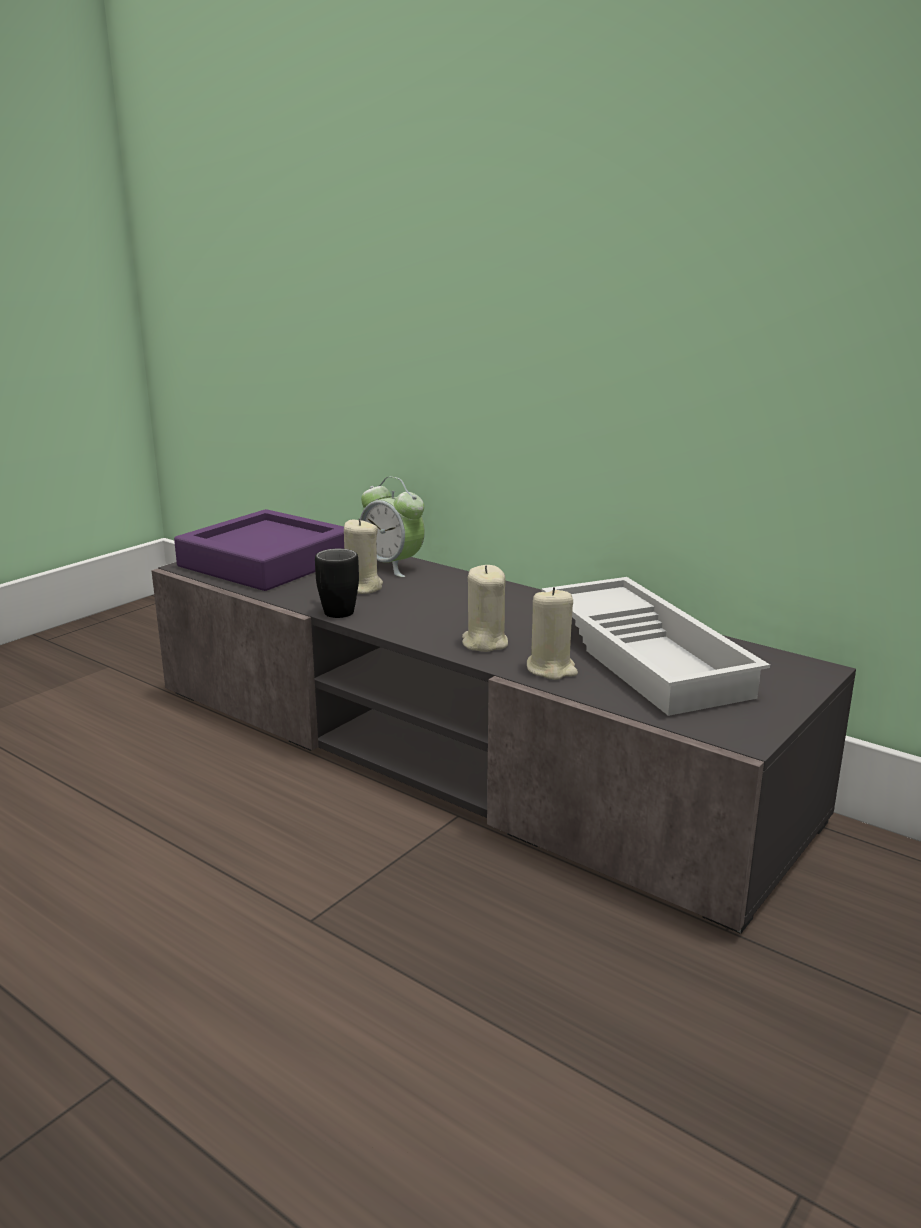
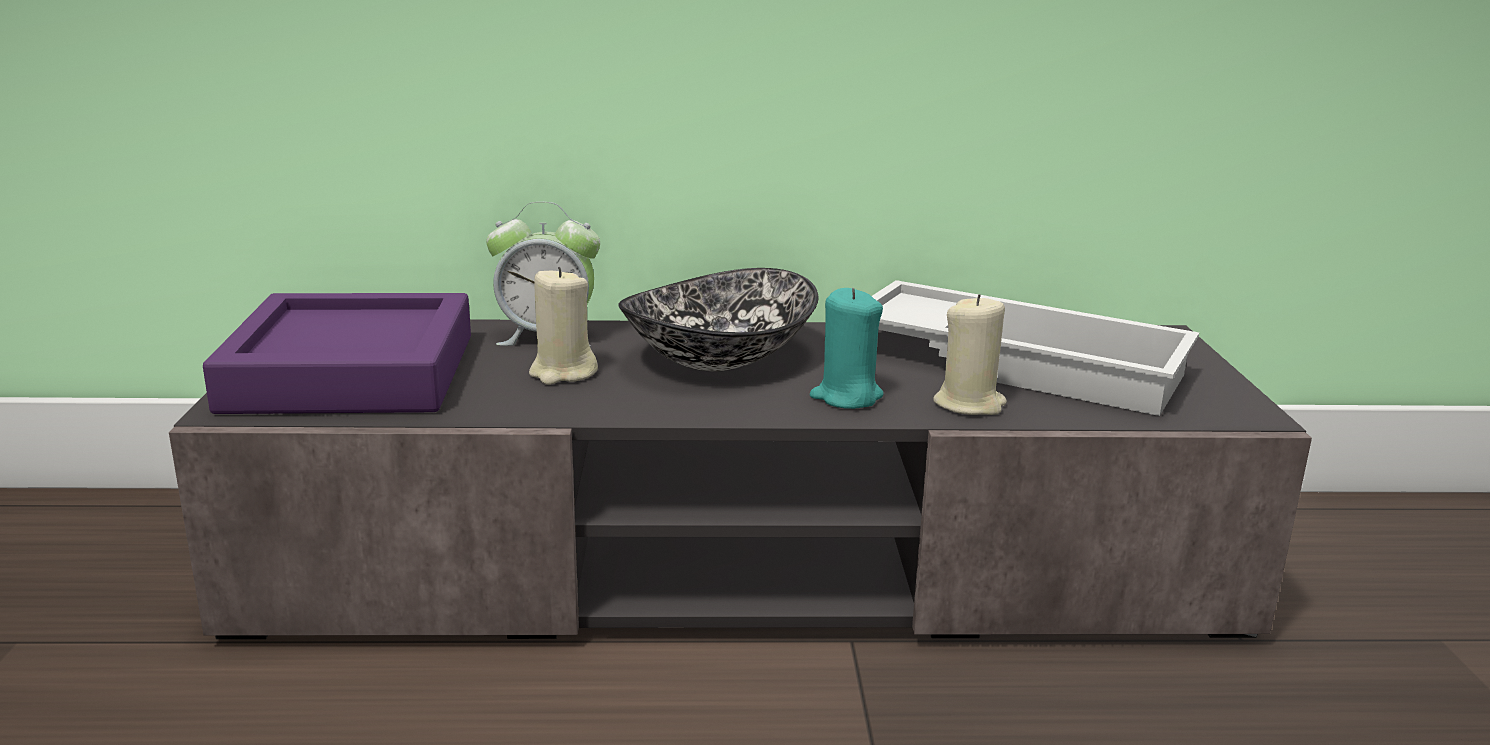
camera: 40 degrees left, 0 degrees up
(334, 609) = (586, 409): black mug -> none
(459, 601) = (717, 358): none -> bowl
(484, 643) = (846, 397): beige candle -> turquoise candle

